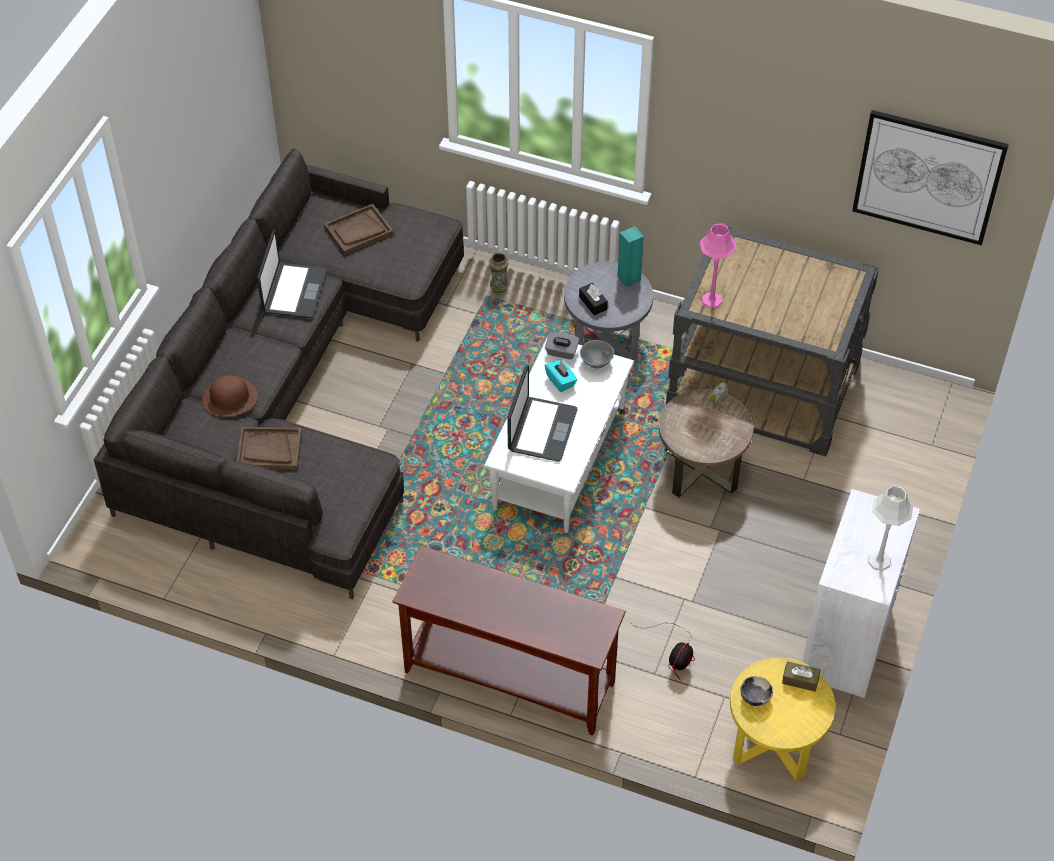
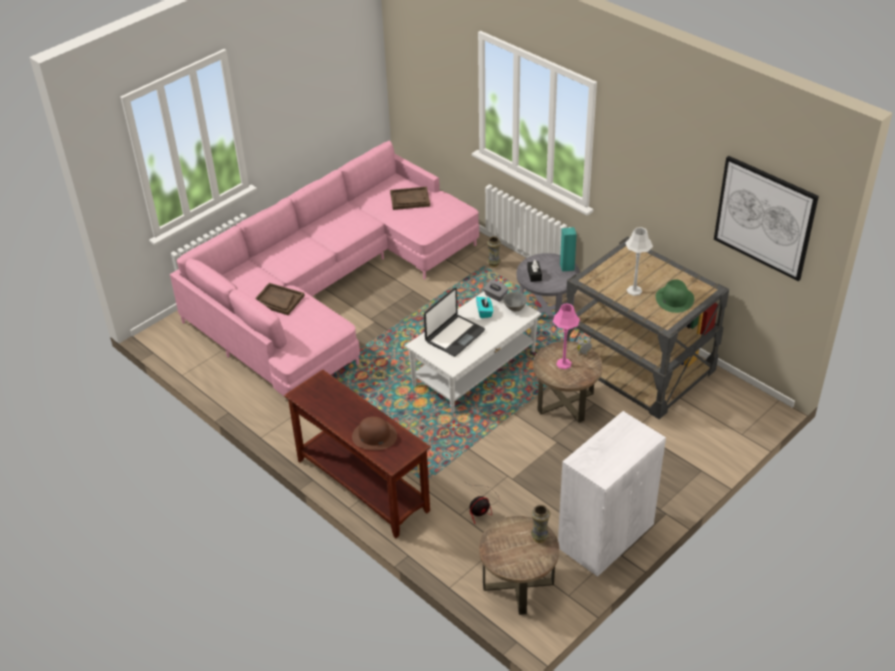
camera: 25 degrees right, 10 degrees down
(229, 398) = (274, 267): brown hat -> brown hat (374, 436)
(291, 397) = (327, 289): grey sofa -> pink sofa
(293, 291) = (349, 221): laptop -> none
(712, 300) = (597, 279): pink table lamp -> pink table lamp (564, 364)
(755, 698) = (500, 537): bowl -> none
(774, 742) = (518, 584): yellow side table -> brown side table
(800, 680) = (540, 537): brown tissue box -> vase
(821, 302) = (674, 299): none -> green hat
(879, 560) = (615, 460): grey table lamp -> grey table lamp (634, 290)

